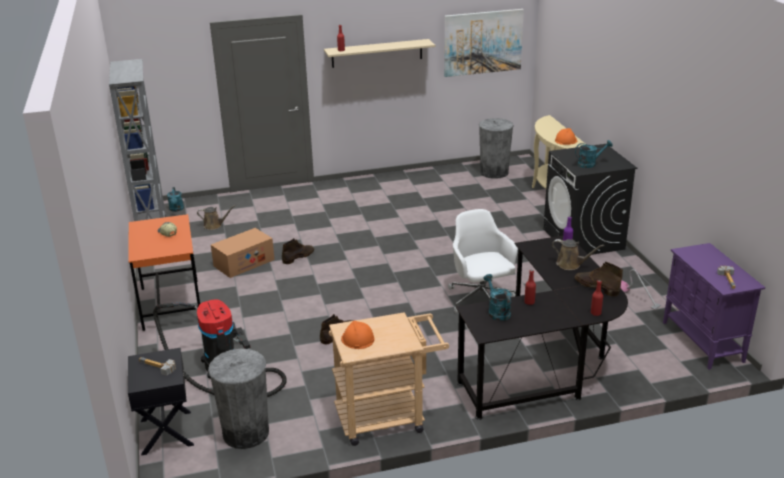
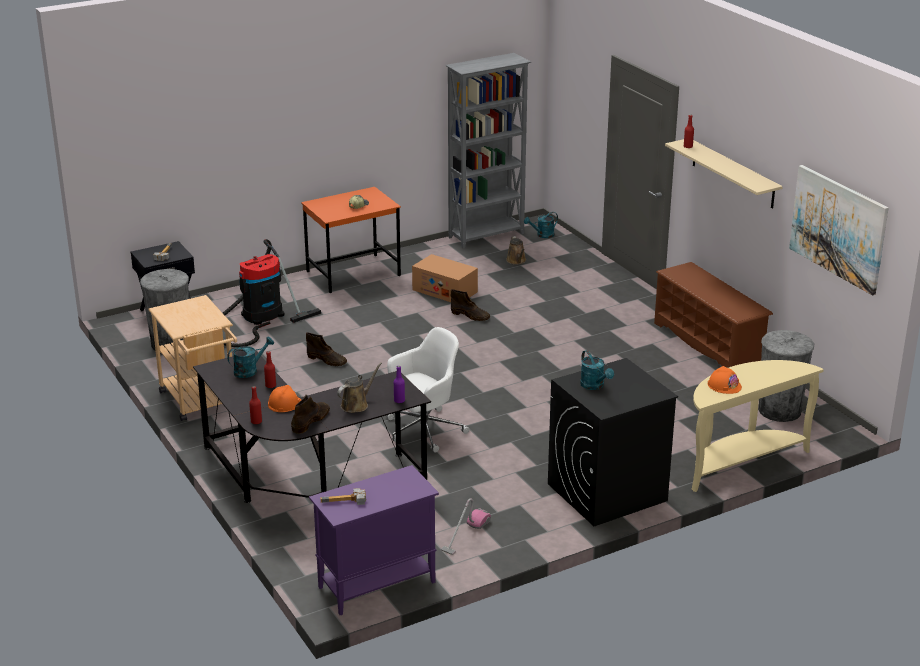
camera: 75 degrees right, 0 degrees up
(357, 339) = (183, 309): orange hard hat -> orange hard hat (284, 403)
(397, 178) = (708, 344): none -> brown shoe rack
(571, 264) = (356, 404): brown watering can -> brown watering can turned 150 degrees counterclockwise

